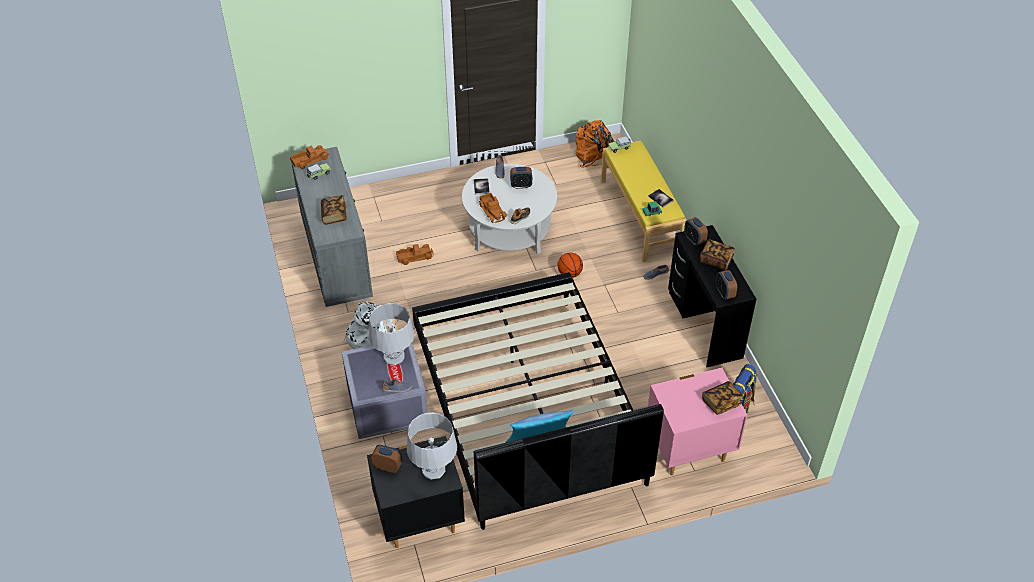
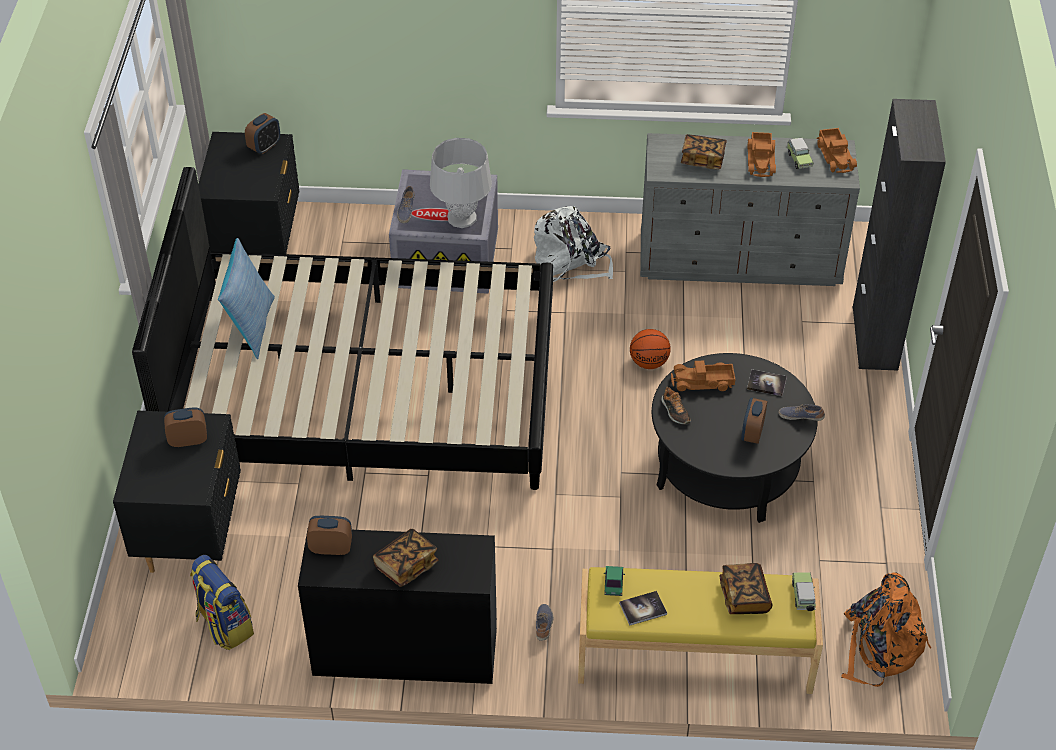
camera: 110 degrees right, 0 degrees up
(384, 189) = (874, 338): none -> black cabinet
(414, 257) = (708, 340): toy truck -> toy truck (761, 160)
(433, 469) = (235, 181): grey table lamp -> none
(509, 229) = (727, 466): white coffee table -> black coffee table
(569, 273) = (596, 511): basketball -> basketball (649, 362)
(689, 450) = (191, 538): pink nightstand -> black nightstand
(694, 240) = (466, 554): alarm clock -> alarm clock (188, 440)
(721, 402) = (151, 479): book -> book (744, 596)

